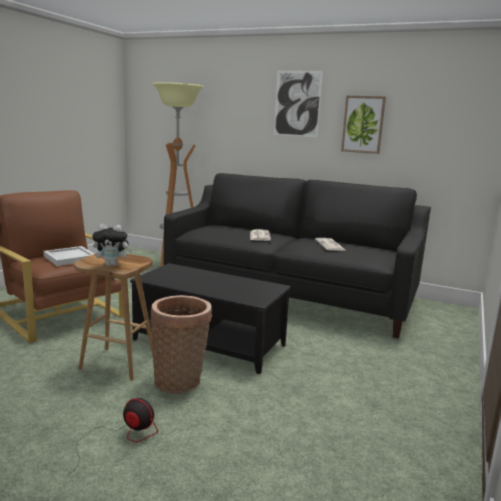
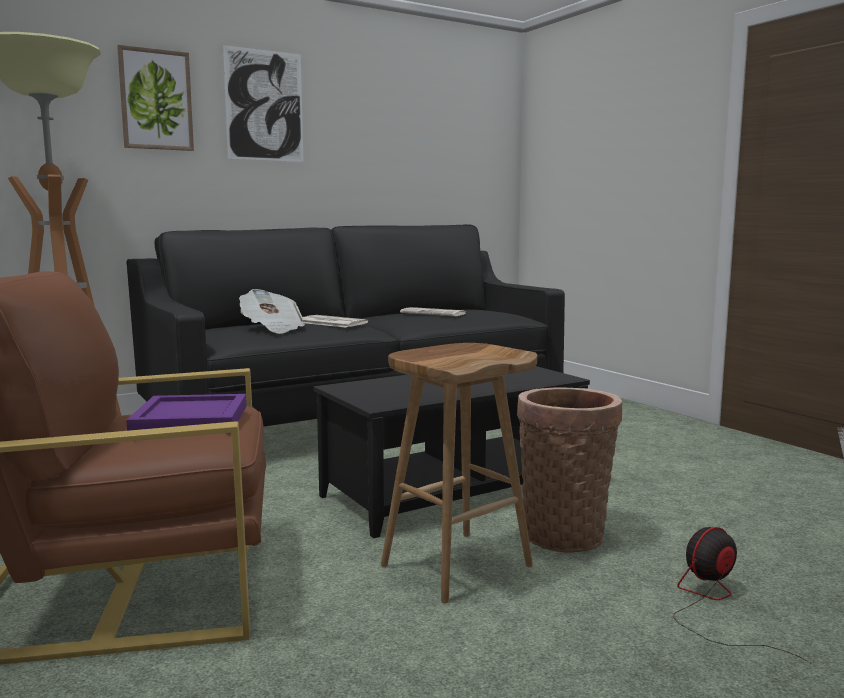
camera: 55 degrees left, 5 degrees down
(70, 258) = (193, 419): white tray -> purple tray
(112, 265) = (478, 358): plush toy -> none
(224, 232) = (272, 329): none -> newspaper
(363, 124) = (367, 142): picture -> picture (156, 100)

